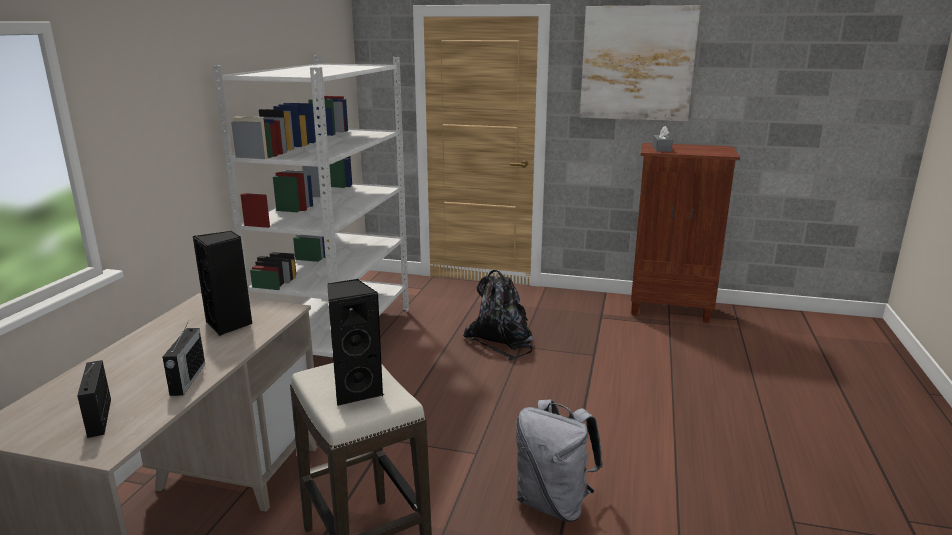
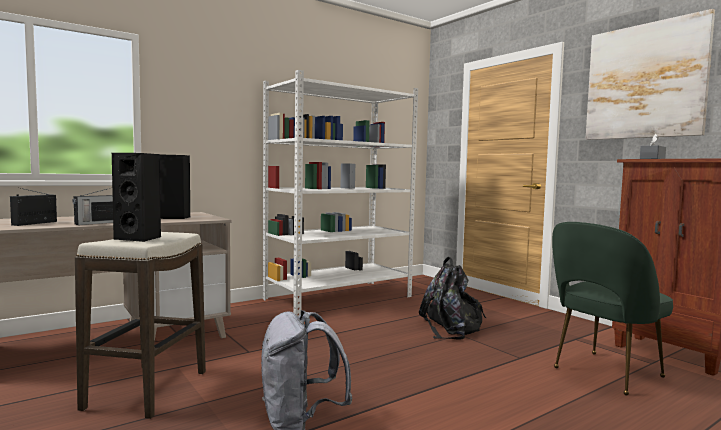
camera: 40 degrees right, 15 degrees down
(658, 349) = (603, 374): none -> green chair

